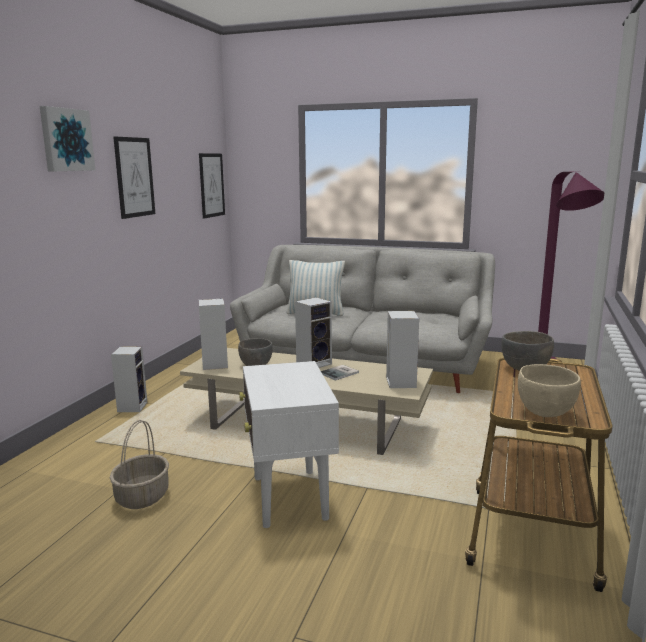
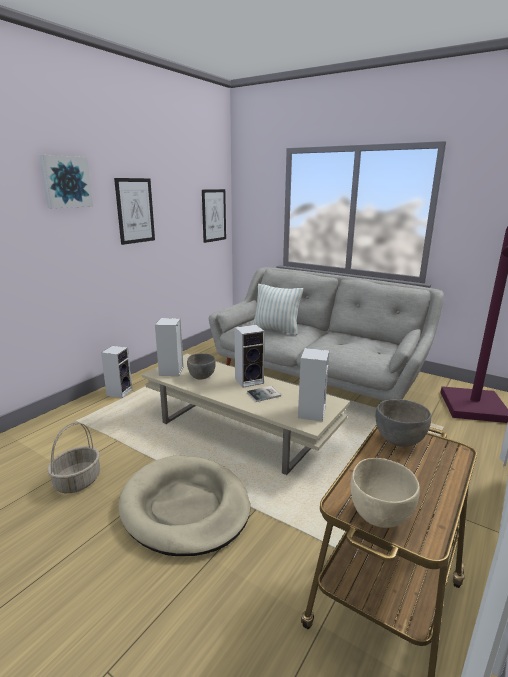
camera: 15 degrees right, 5 degrees up
(289, 499) = (185, 507): white side table -> beige dog bed

